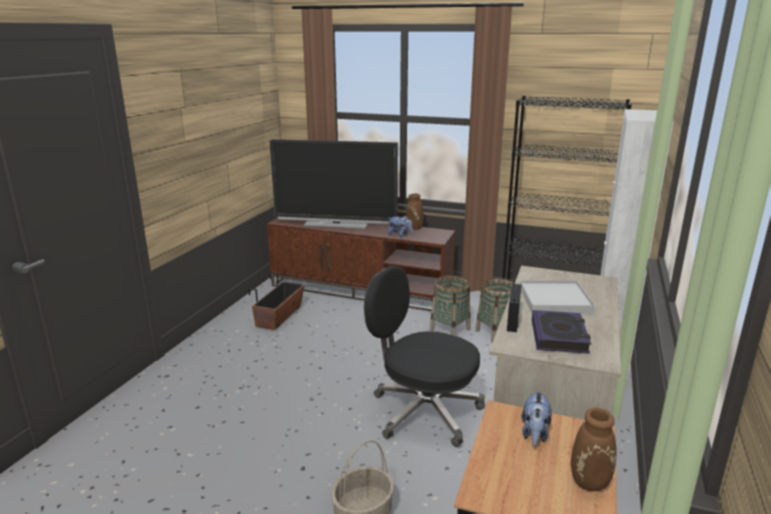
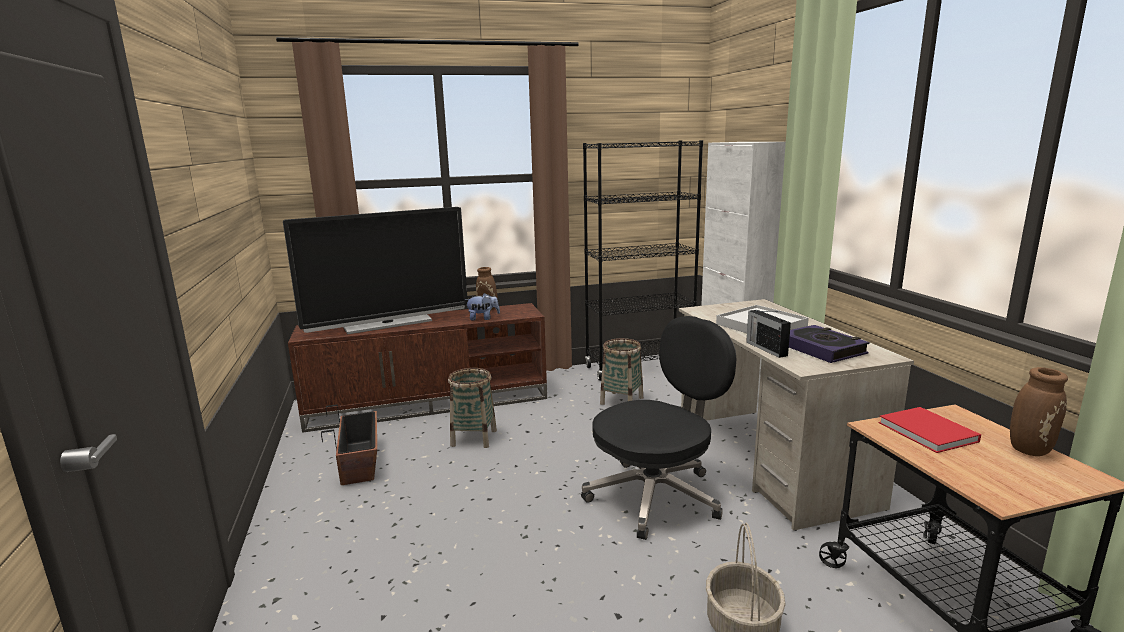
camera: 35 degrees left, 5 degrees down
(423, 411) = (656, 496): black office chair -> black office chair turned 150 degrees clockwise
(450, 330) = (576, 411): basket -> basket (474, 438)
(534, 434) = (929, 433): plush toy -> red book

